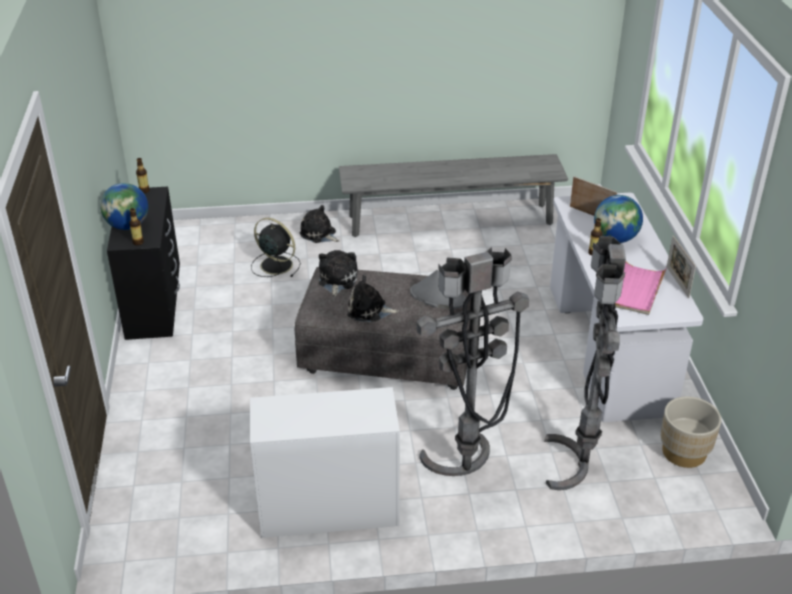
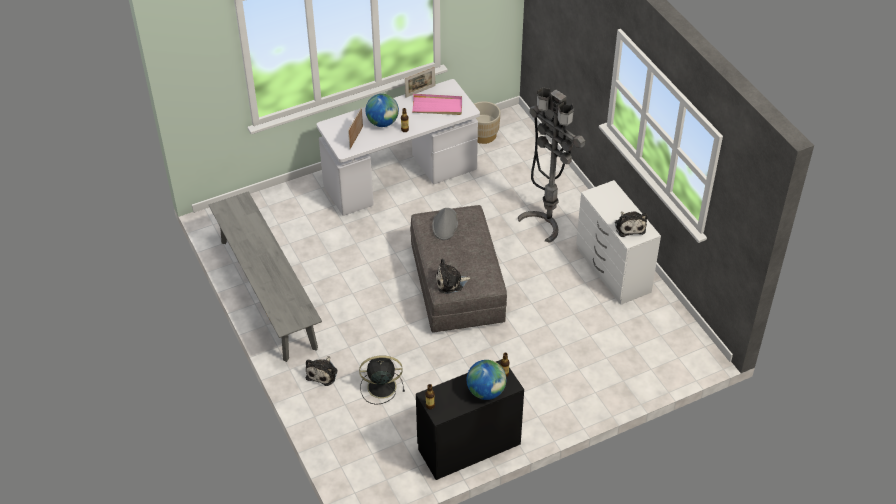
camera: 110 degrees left, 10 degrees up
(275, 265) = (380, 387): black fan -> black fan turned 75 degrees clockwise
(369, 310) = (477, 255): plush toy -> plush toy (629, 226)
(578, 464) = (516, 175): grey floor lamp -> none

